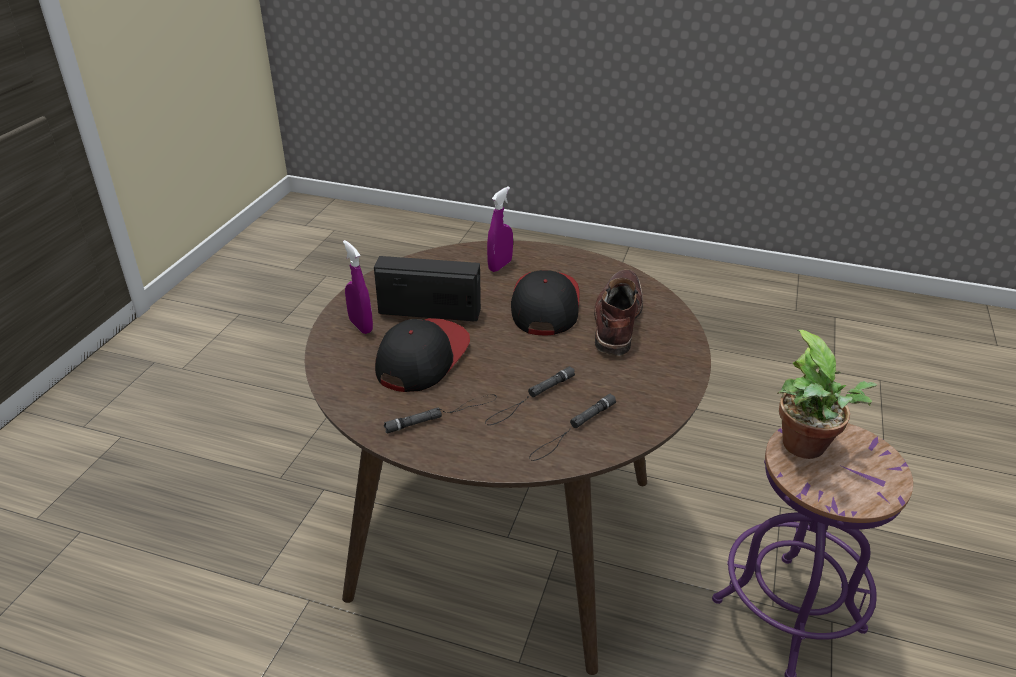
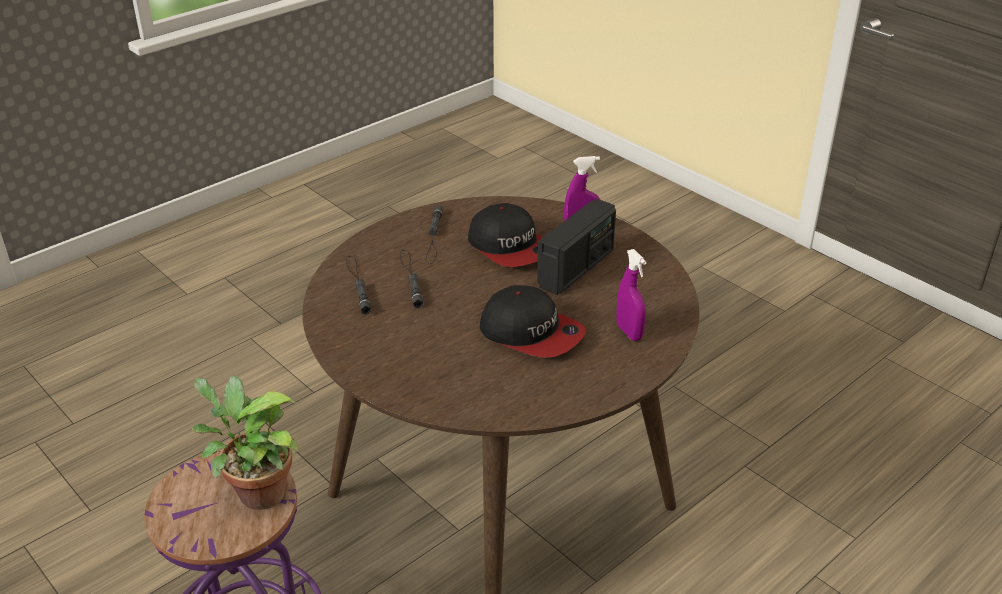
camera: 120 degrees right, 0 degrees up
(616, 320) = (470, 366): brown boot -> none

